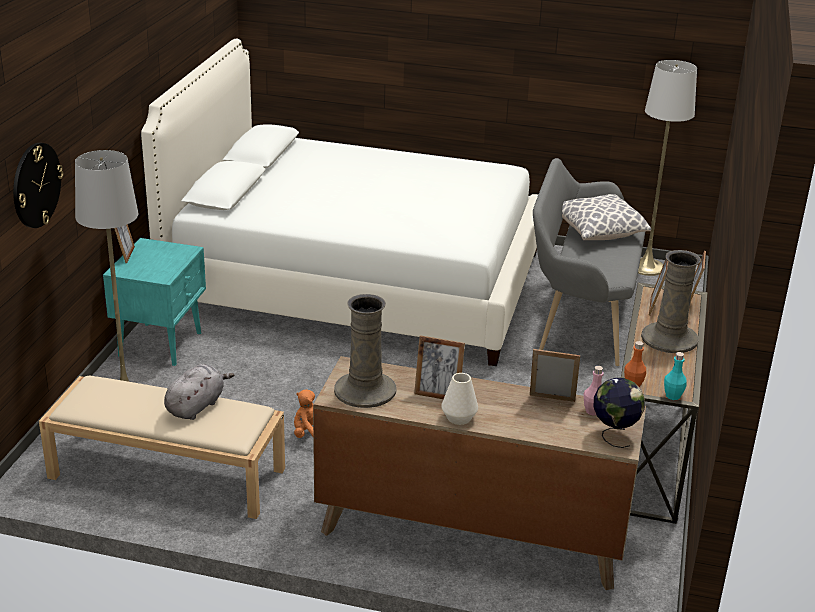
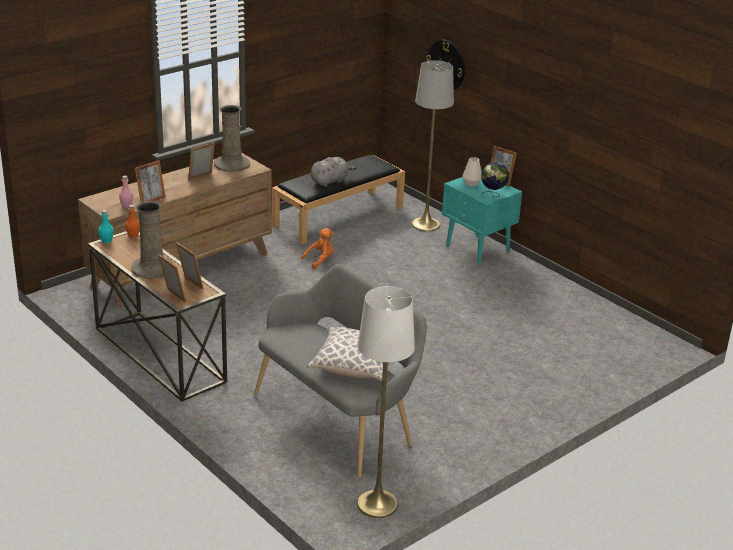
camera: 125 degrees right, 0 degrees up
(165, 473) = (339, 216): beige bench -> black bench
(196, 406) = (330, 181): grey plush toy -> grey plush toy turned 105 degrees counterclockwise
(356, 281) = (497, 343): white bed -> none
(458, 418) = (176, 175): white vase -> white vase (471, 183)
(614, 435) = (102, 202): globe -> globe (493, 195)

